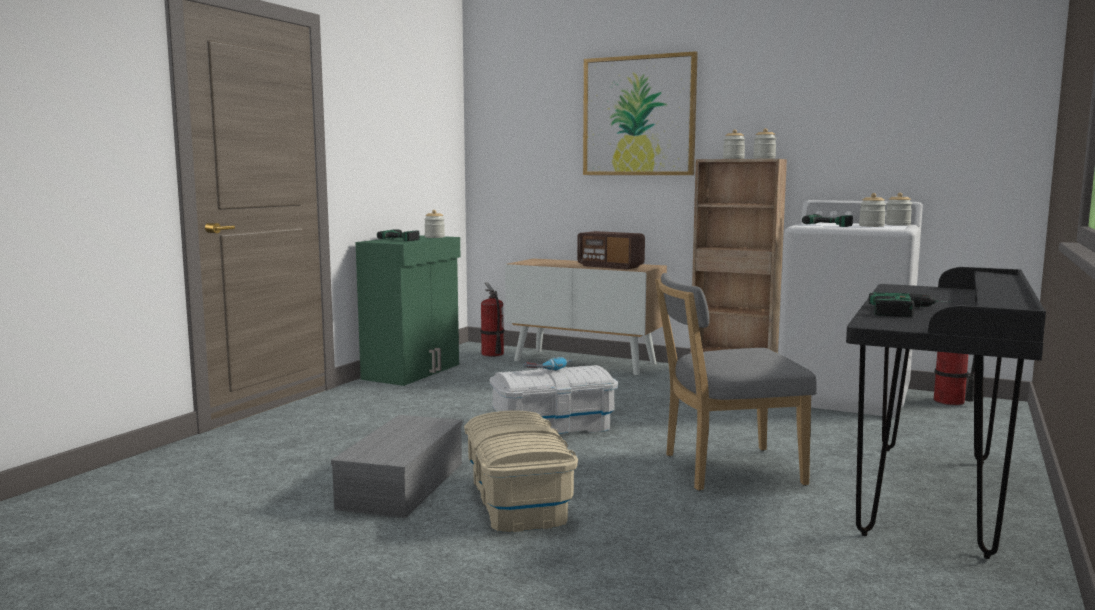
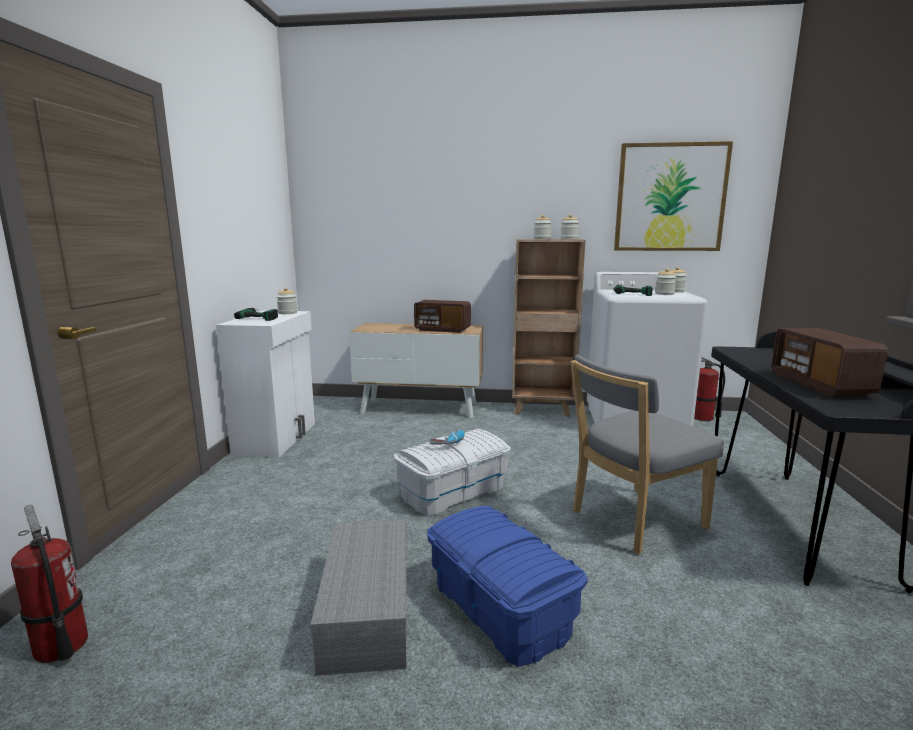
camera: 20 degrees left, 5 degrees up
(413, 371) = (277, 438): green cabinet -> white cabinet
(492, 354) = (336, 408): fire extinguisher -> fire extinguisher (60, 646)
(518, 501) = (500, 607): beige storage box -> blue storage box
(639, 116) = (456, 201): picture -> picture (670, 198)
(912, 311) = (819, 385): power drill -> radio

